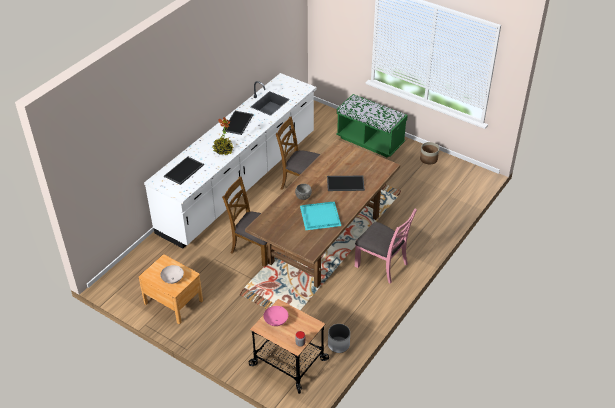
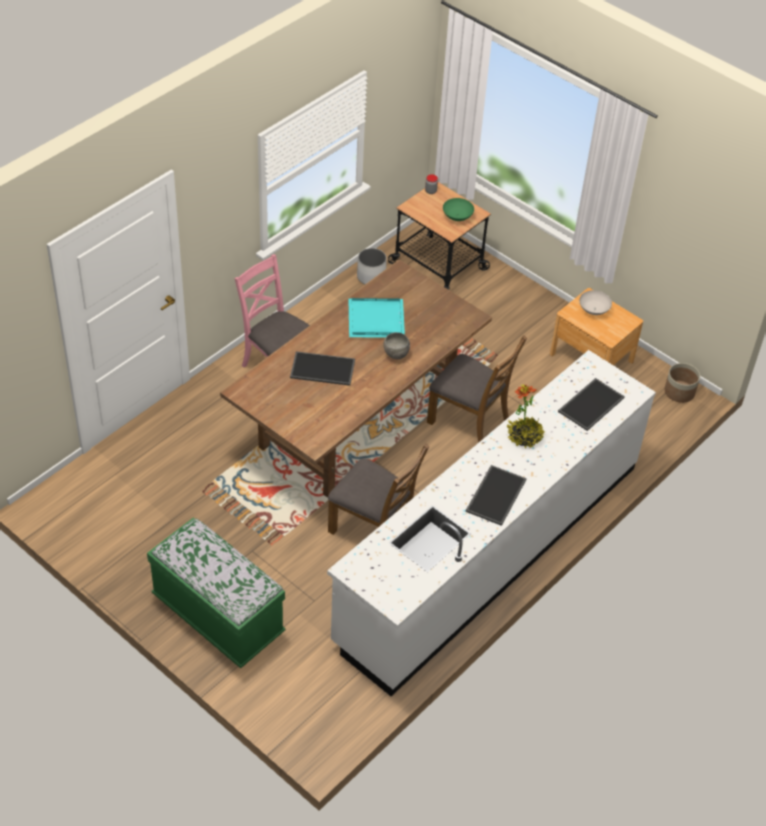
camera: 175 degrees left, 5 degrees up
(276, 321) = (457, 217): pink bowl -> green bowl
(428, 159) = (121, 554): planter -> planter (679, 392)

